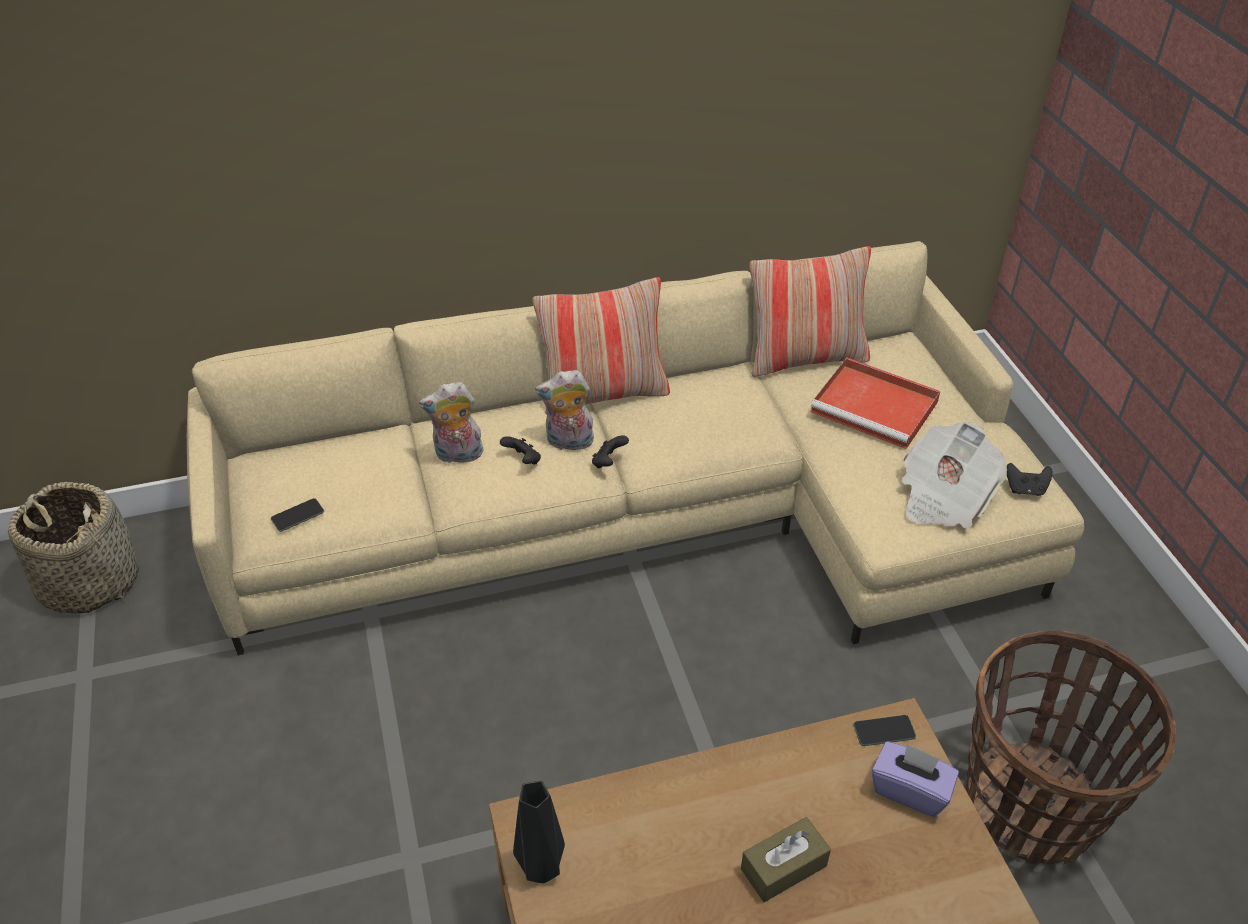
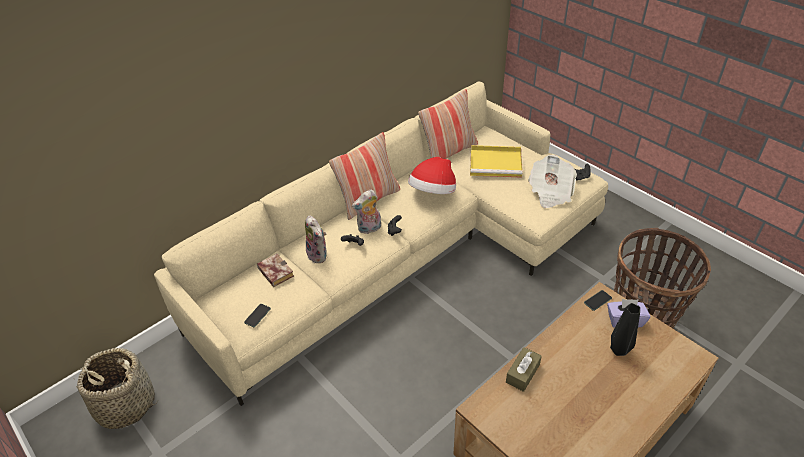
camera: 25 degrees left, 0 degrees up
(369, 457) = (274, 272): none -> book
(457, 455) = (319, 255): plush toy -> plush toy turned 90 degrees counterclockwise
(541, 865) = (499, 424): black vase -> black vase (618, 349)
(722, 419) = (433, 192): none -> hat
(783, 867) = (599, 375): brown tissue box -> brown tissue box (522, 373)
(877, 407) = (496, 163): red tray -> yellow tray

